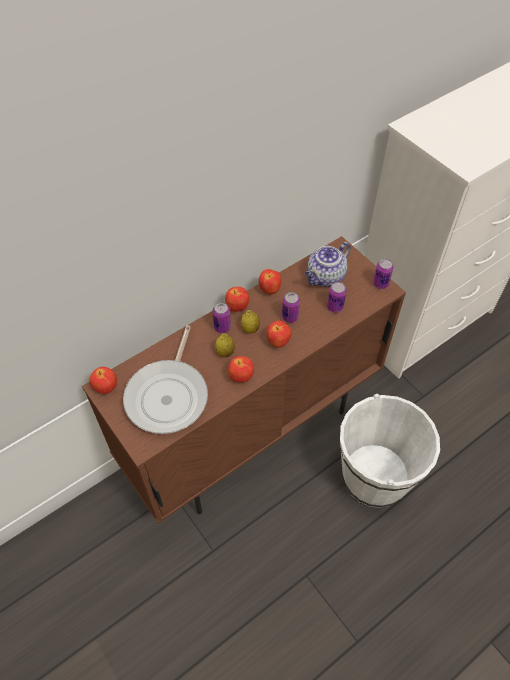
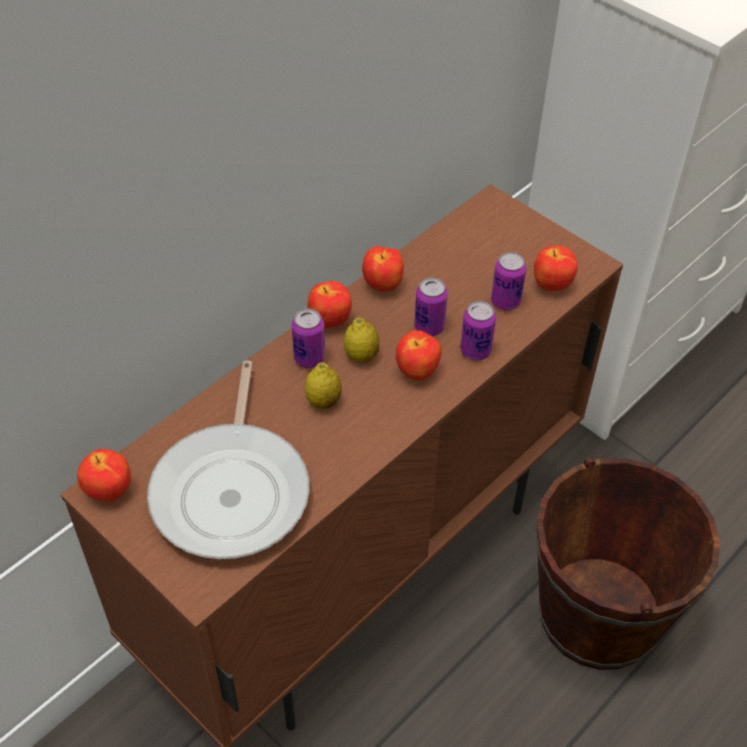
camera: 10 degrees left, 5 degrees down
(241, 377) = (361, 441): apple -> apple (552, 286)
(325, 277) = (477, 254): teapot -> none
(375, 476) = (598, 614): white bucket -> brown bucket
(380, 284) = (576, 255): can -> can (475, 351)

